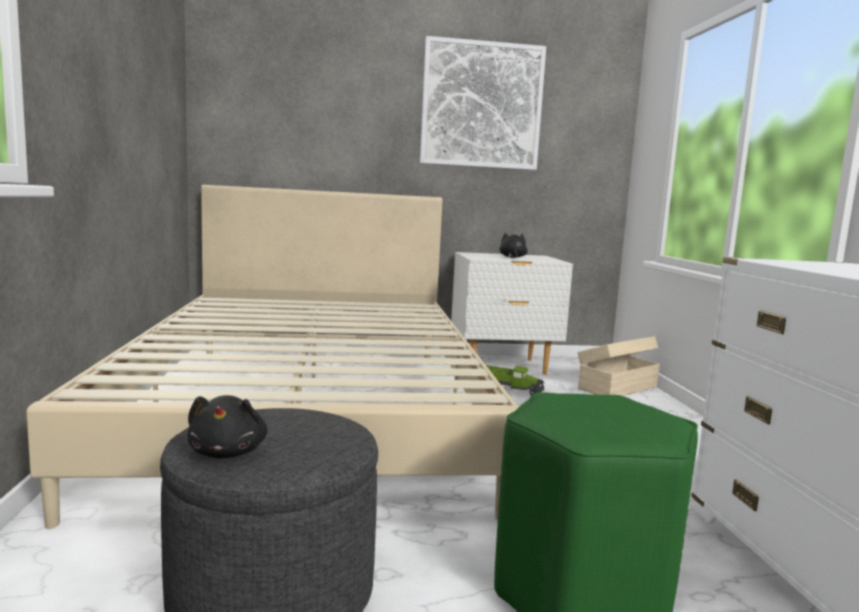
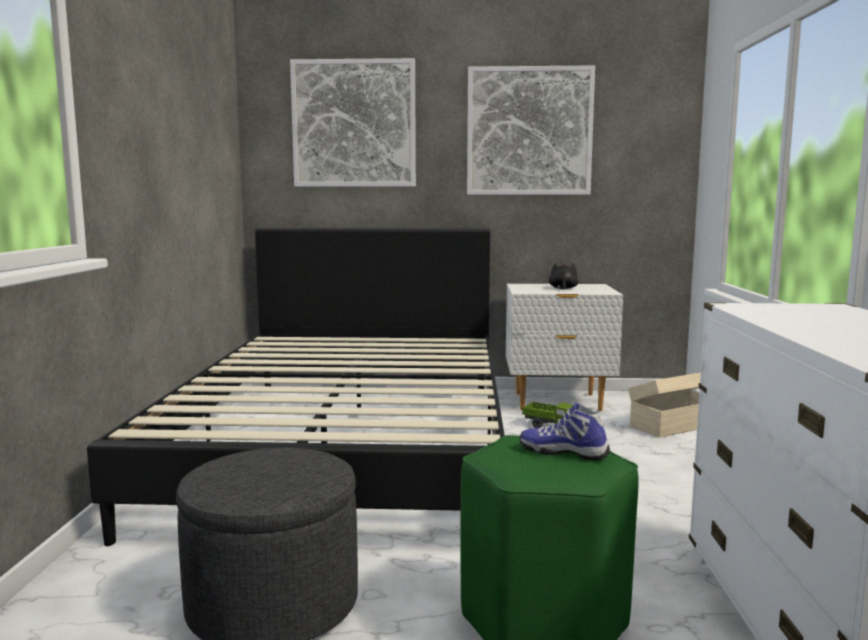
camera: 10 degrees right, 0 degrees up
(228, 452) = (227, 484): black plush toy -> none
(309, 84) = (354, 124): none -> picture
(311, 409) = (349, 446): beige bed -> black bed
(614, 410) = (564, 452): none -> shoe

